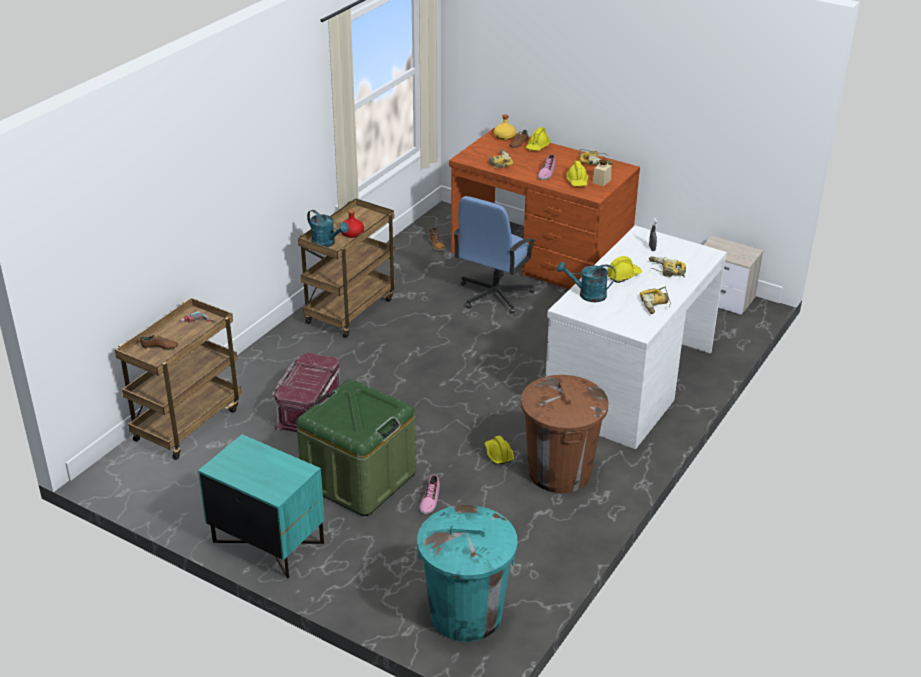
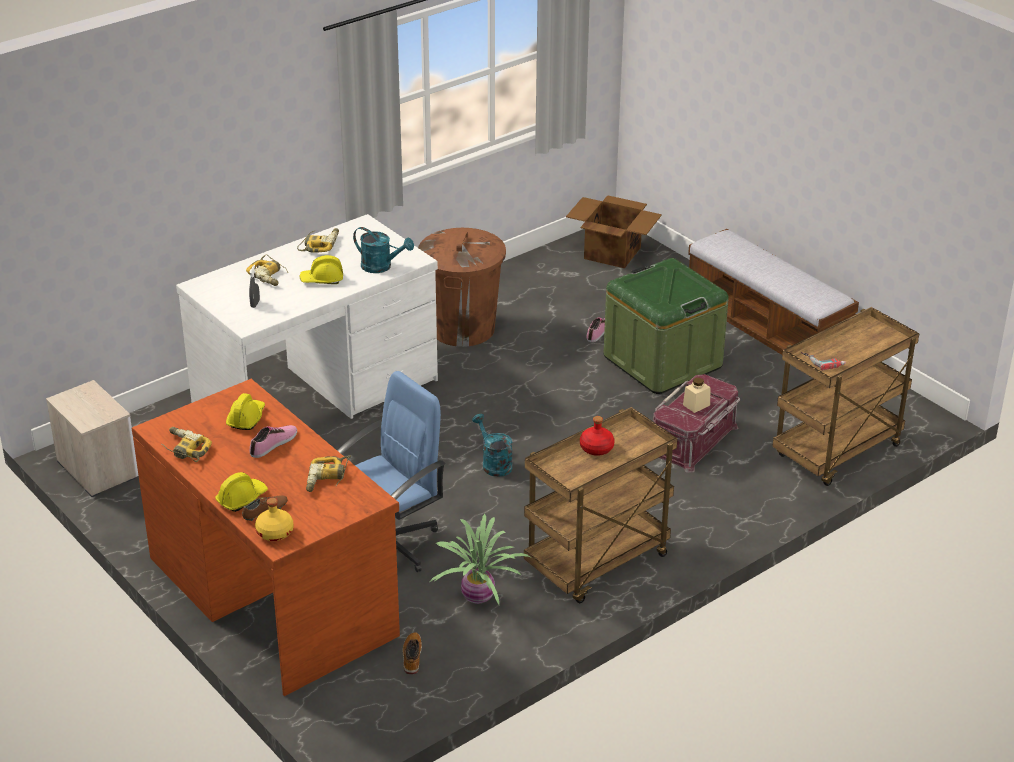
camera: 160 degrees left, 0 degrees up
(160, 347) = (868, 341): brown shoe -> none
(267, 543) = (766, 328): turquoise nightstand -> bench
(327, 243) = (637, 439): turquoise watering can -> turquoise watering can (494, 463)
(417, 278) = (477, 598): none -> potted plant
(466, 614) = (611, 252): turquoise trash can -> cardboard box
(498, 454) = (511, 355): yellow hard hat -> none
(601, 181) = (212, 412): beige jar -> beige jar (696, 405)

